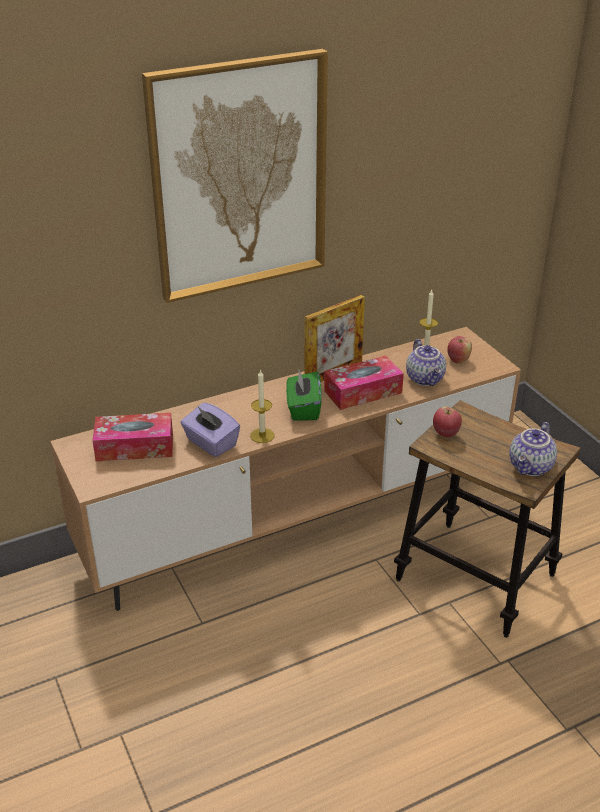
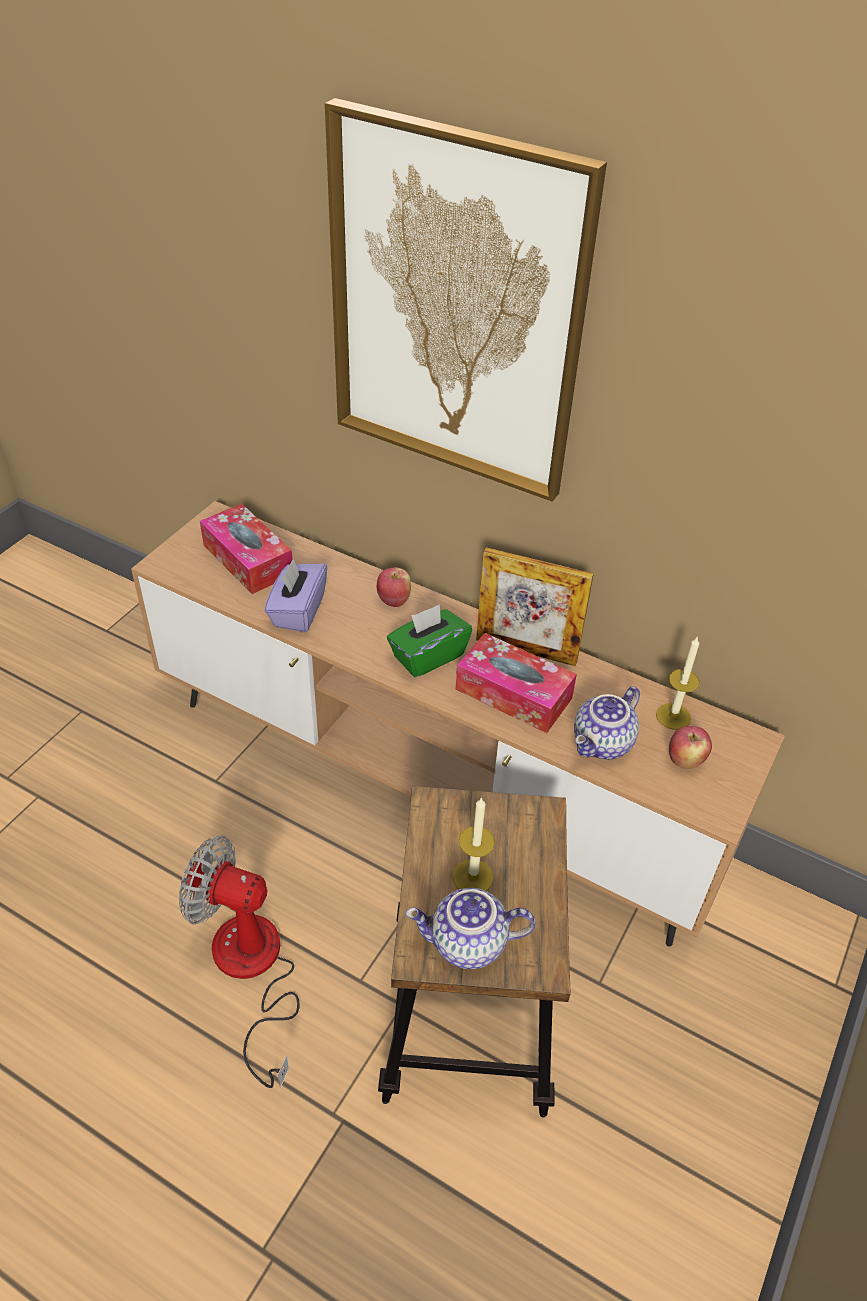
camera: 55 degrees right, 10 degrees up
(262, 435) = (345, 645): candle -> candle (473, 877)
(376, 663) = (251, 971): none -> fan
(446, 433) = (470, 813): apple -> apple (393, 600)

